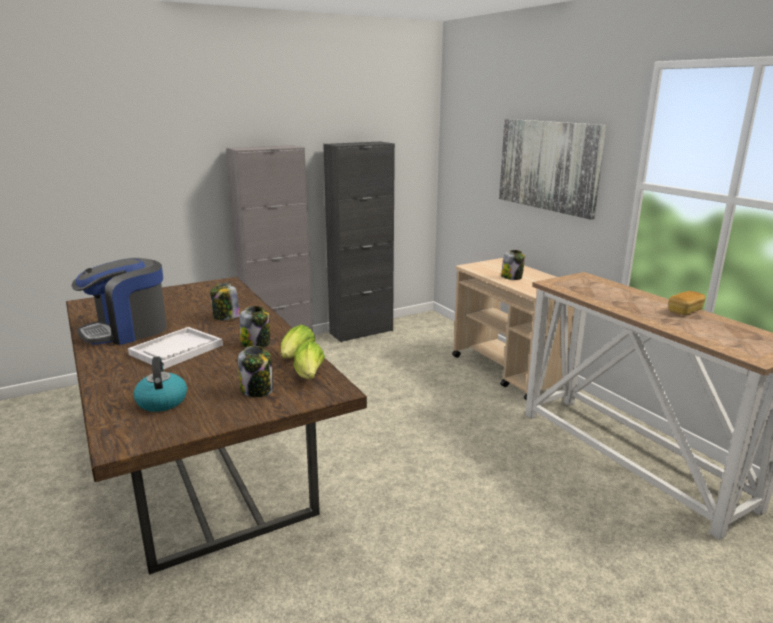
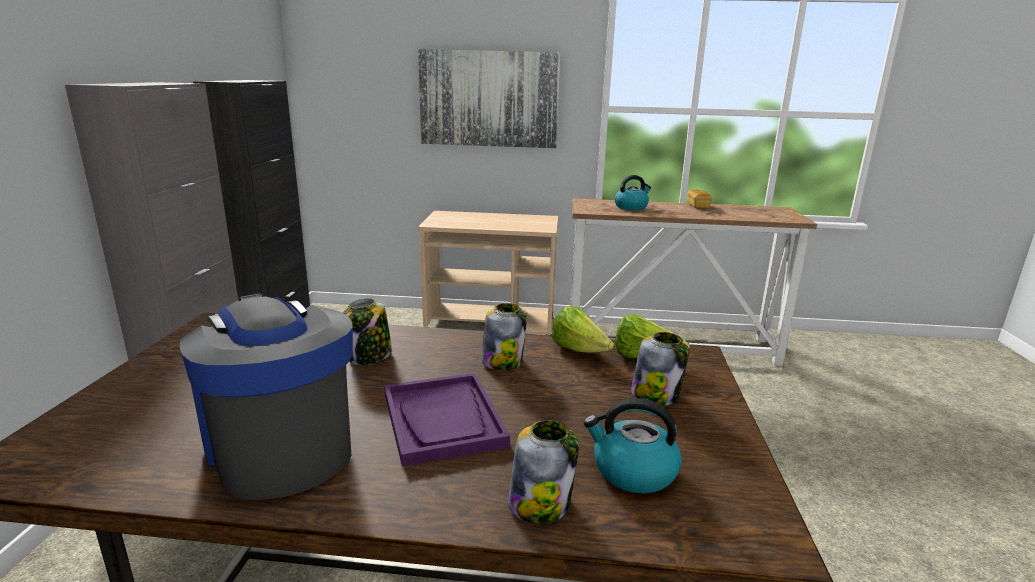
camera: 55 degrees left, 0 degrees up
(127, 331) = (280, 447): coffee machine -> coffee machine turned 150 degrees clockwise
(176, 350) = (443, 420): white tray -> purple tray
(512, 277) = (492, 223): jar -> jar (540, 503)
(606, 292) = (631, 207): none -> kettle

